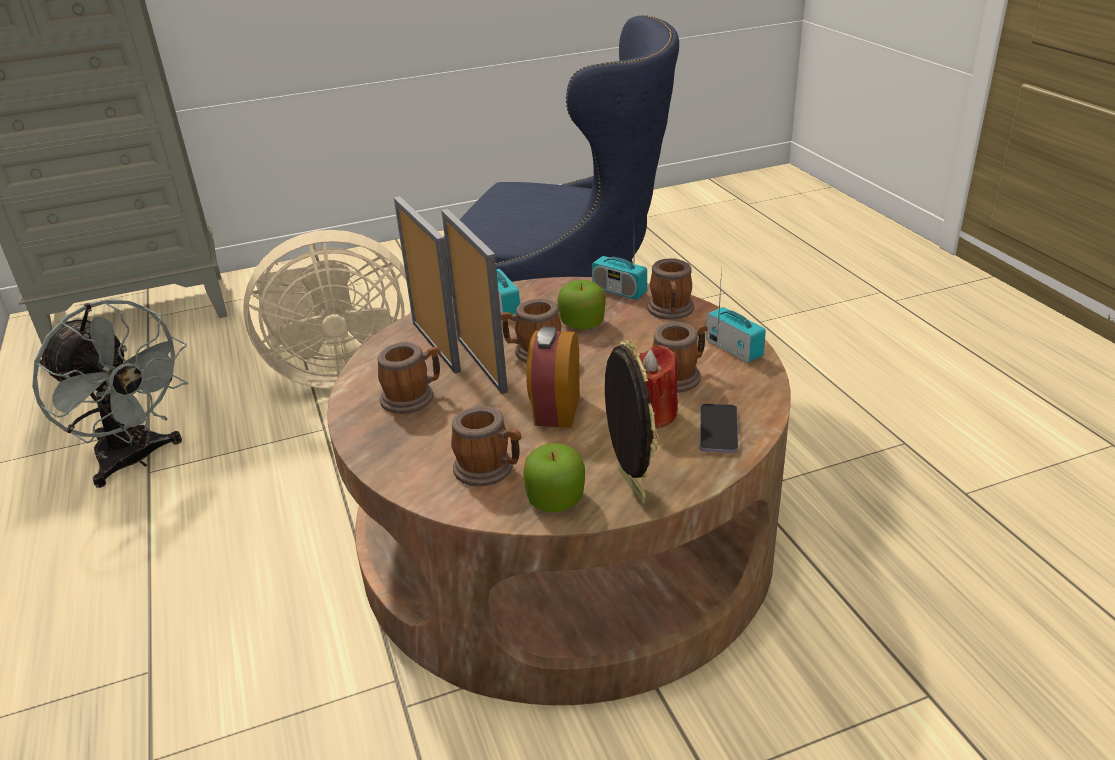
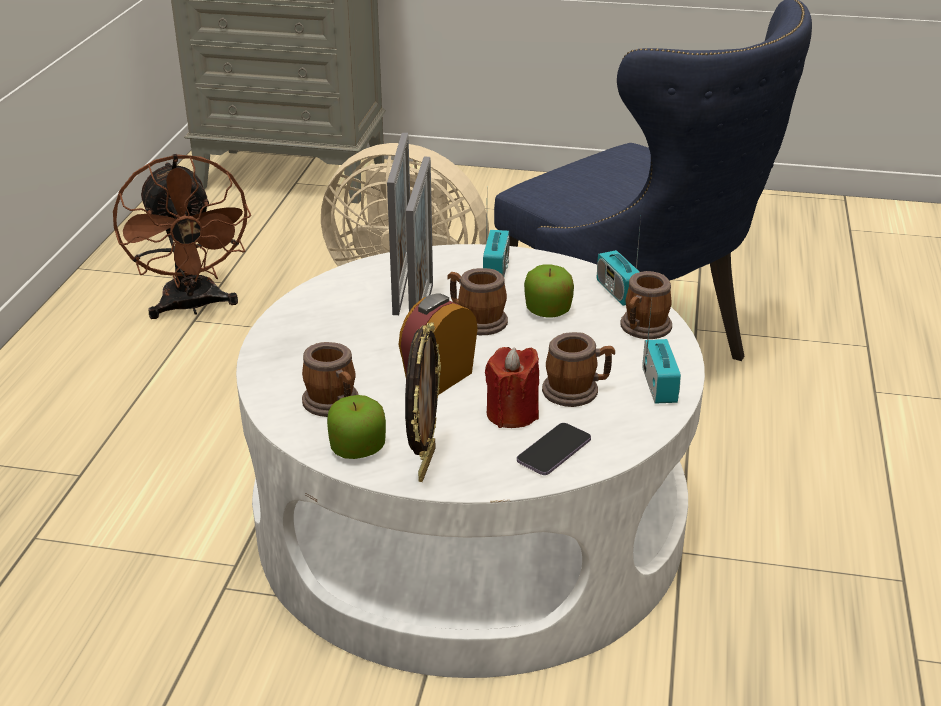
camera: 30 degrees right, 0 degrees up
(136, 460) = (193, 306): grey fan -> brown fan
(413, 397) = (339, 322): mug -> none
(566, 535) = (470, 515): brown coffee table -> white coffee table

